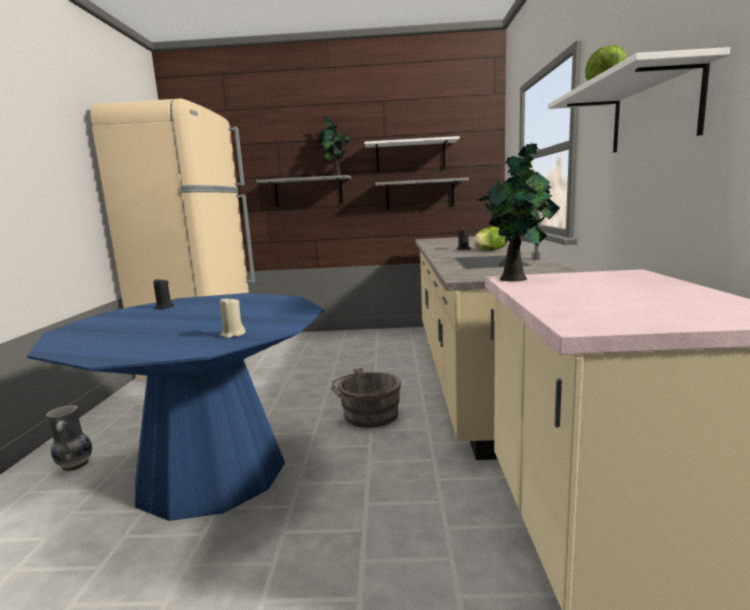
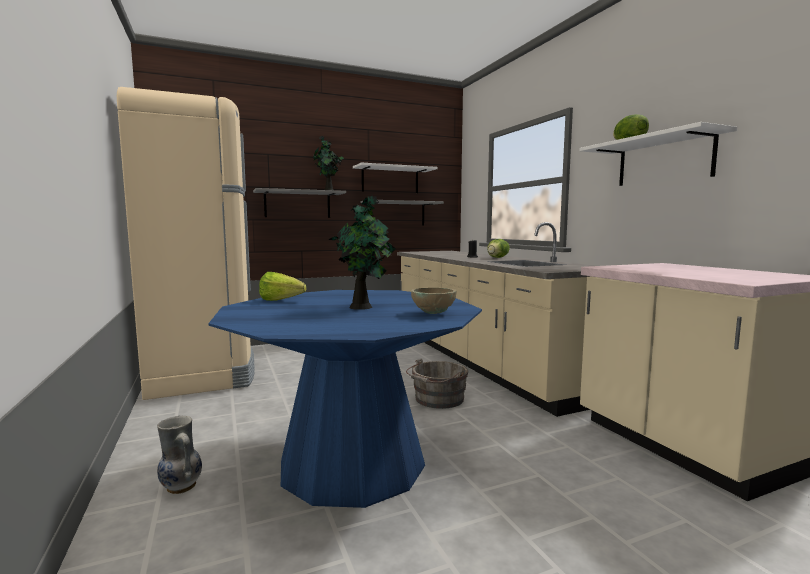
camera: 25 degrees left, 5 degrees down
(164, 307) = (284, 301): black candle -> lettuce
(233, 334) = (433, 313): beige candle -> beige bowl
(516, 279) = (609, 267): potted plant -> potted plant (363, 307)

